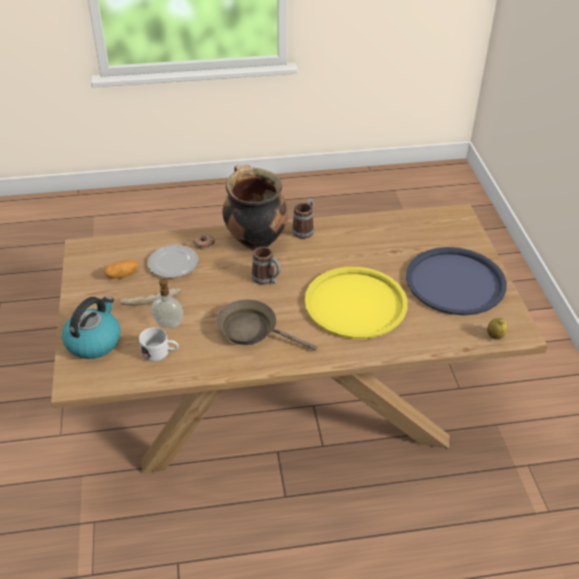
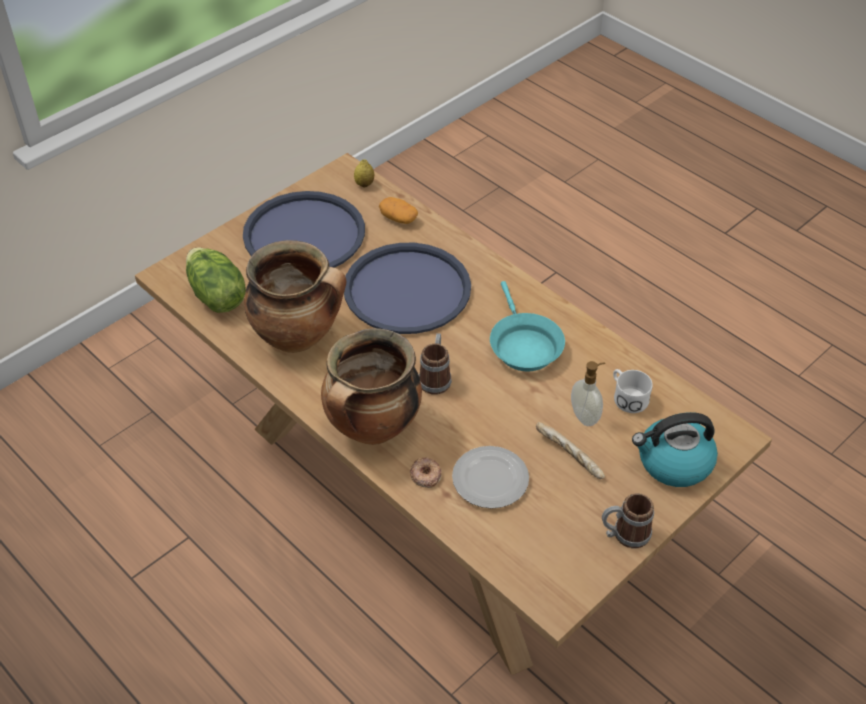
camera: 125 degrees left, 5 degrees up
(122, 275) = (558, 516): potato -> potato (398, 218)
(252, 330) = (523, 345): brown frying pan -> turquoise frying pan
(304, 229) = (311, 393): mug -> mug (624, 534)
(355, 242) = (299, 337): none -> cooking pot
(356, 303) = (407, 289): yellow tray -> blue tray
(421, 225) = (216, 296): none -> lettuce

